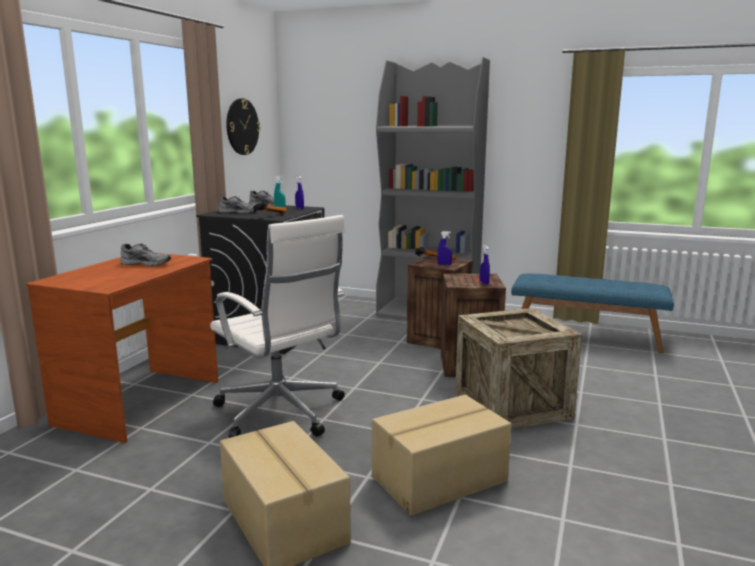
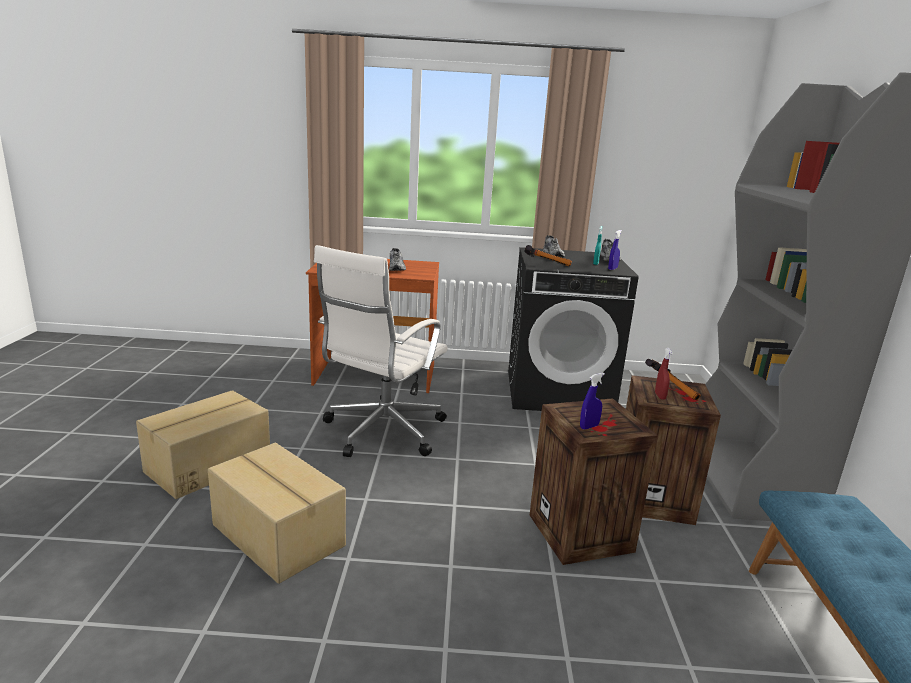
camera: 70 degrees right, 5 degrees up
(242, 127) = (655, 167): wall clock -> none
(444, 264) = (660, 396): blue spray bottle -> red spray bottle
(512, 405) = (475, 580): crate -> none

